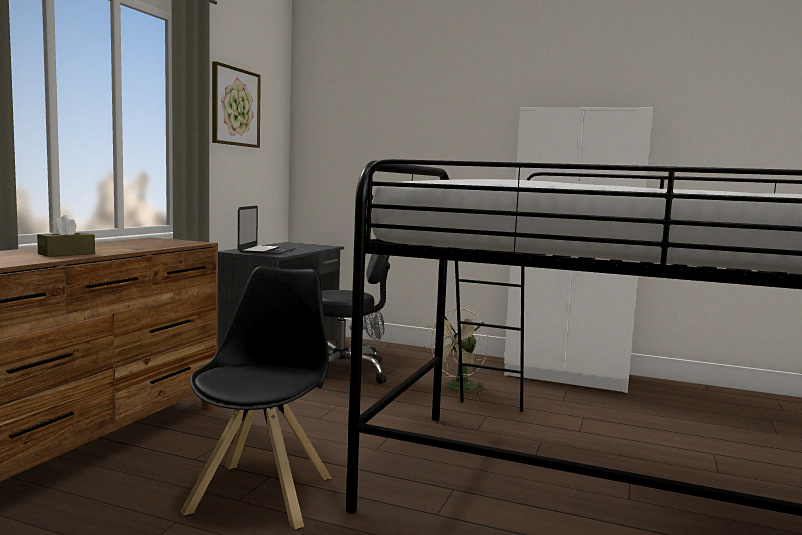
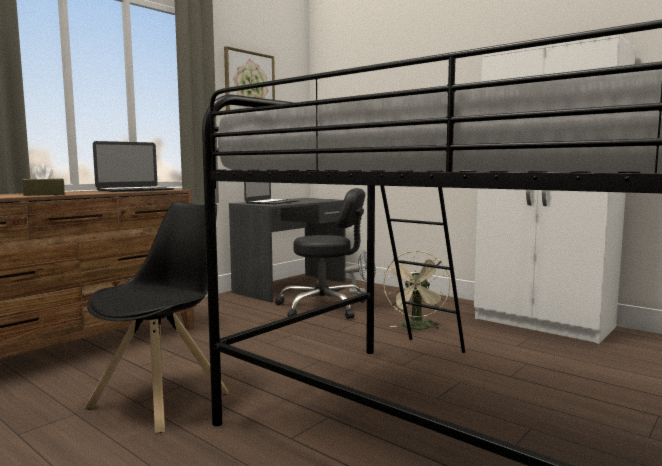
camera: 20 degrees right, 0 degrees up
(147, 242) = (135, 190): none -> laptop
(458, 389) = (417, 328): beige fan -> beige fan turned 45 degrees counterclockwise

